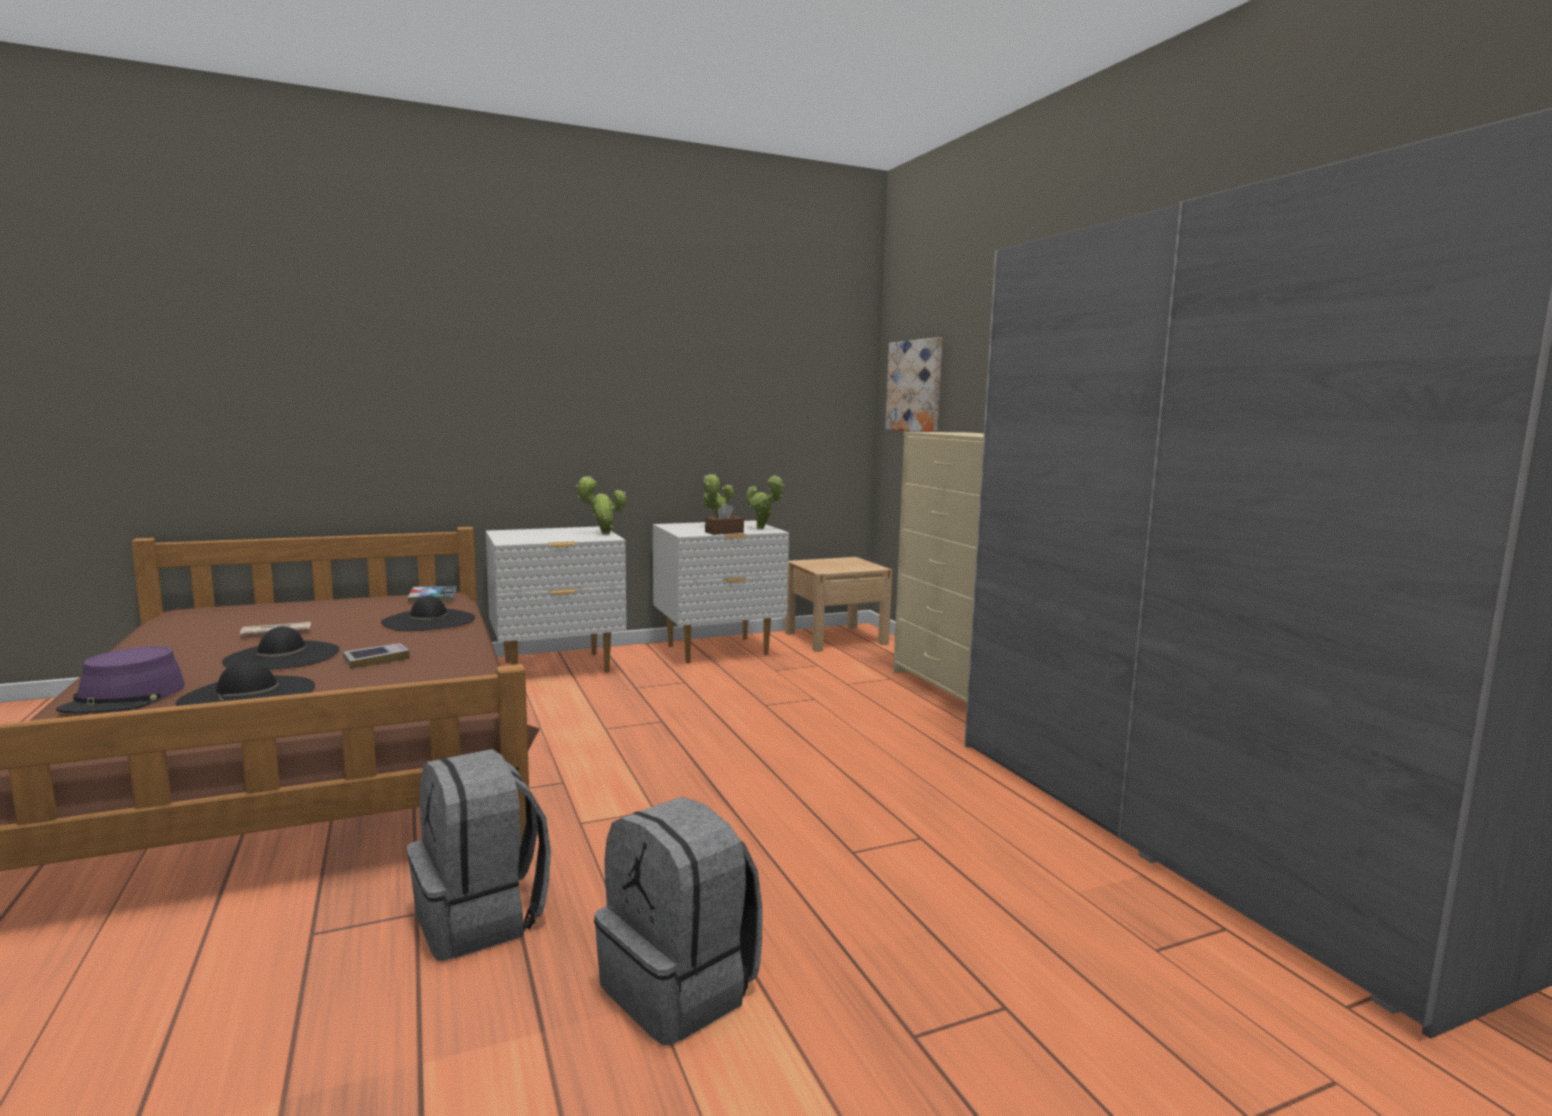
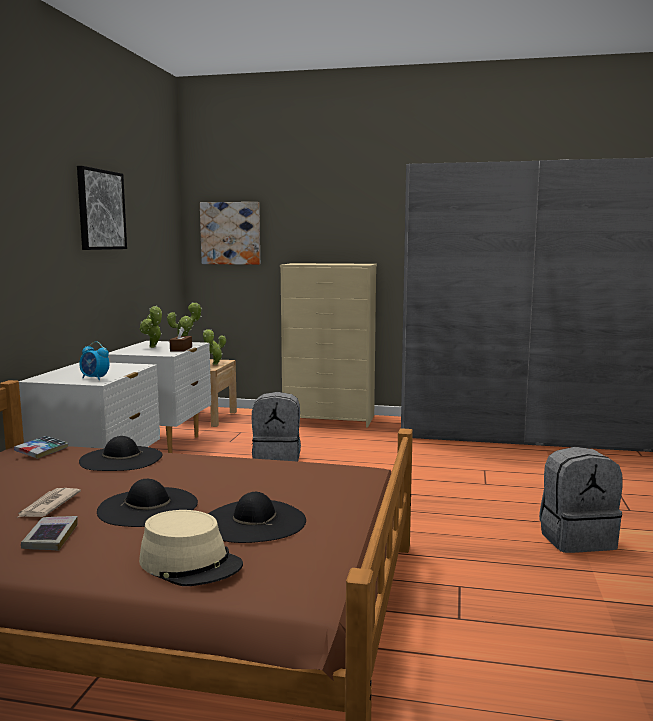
camera: 55 degrees left, 0 degrees up
(125, 698) = (191, 563): purple hat -> beige hat
(376, 660) = (216, 481): book -> book (50, 538)
(481, 918) = (480, 570): grey backpack -> grey backpack (277, 459)
(524, 539) = (95, 378): none -> alarm clock
(602, 533) = (119, 364): potted plant -> potted plant (214, 364)
(673, 355) = (101, 210): none -> picture

